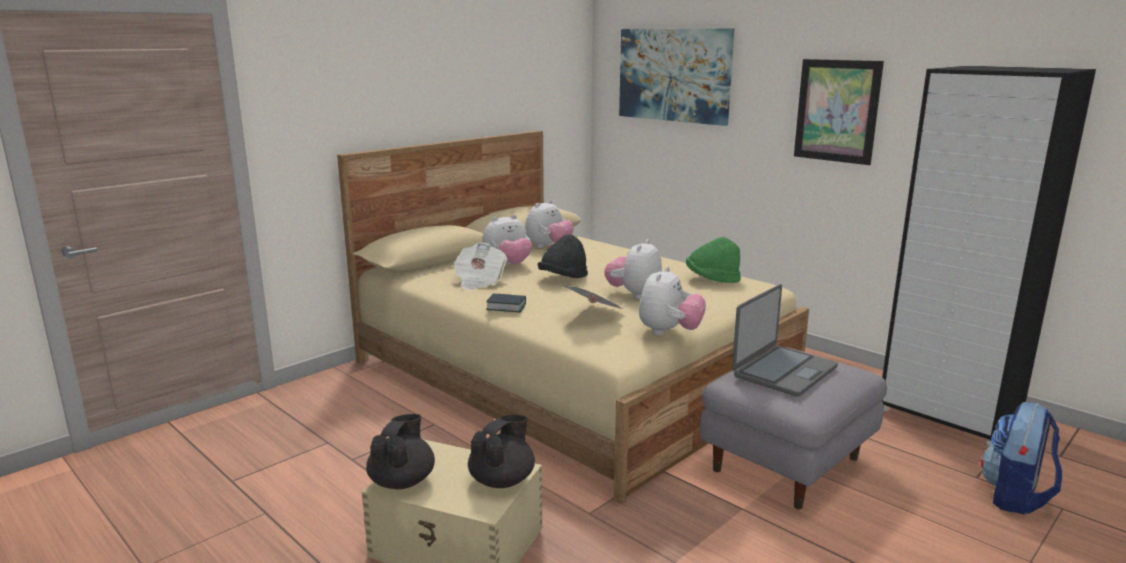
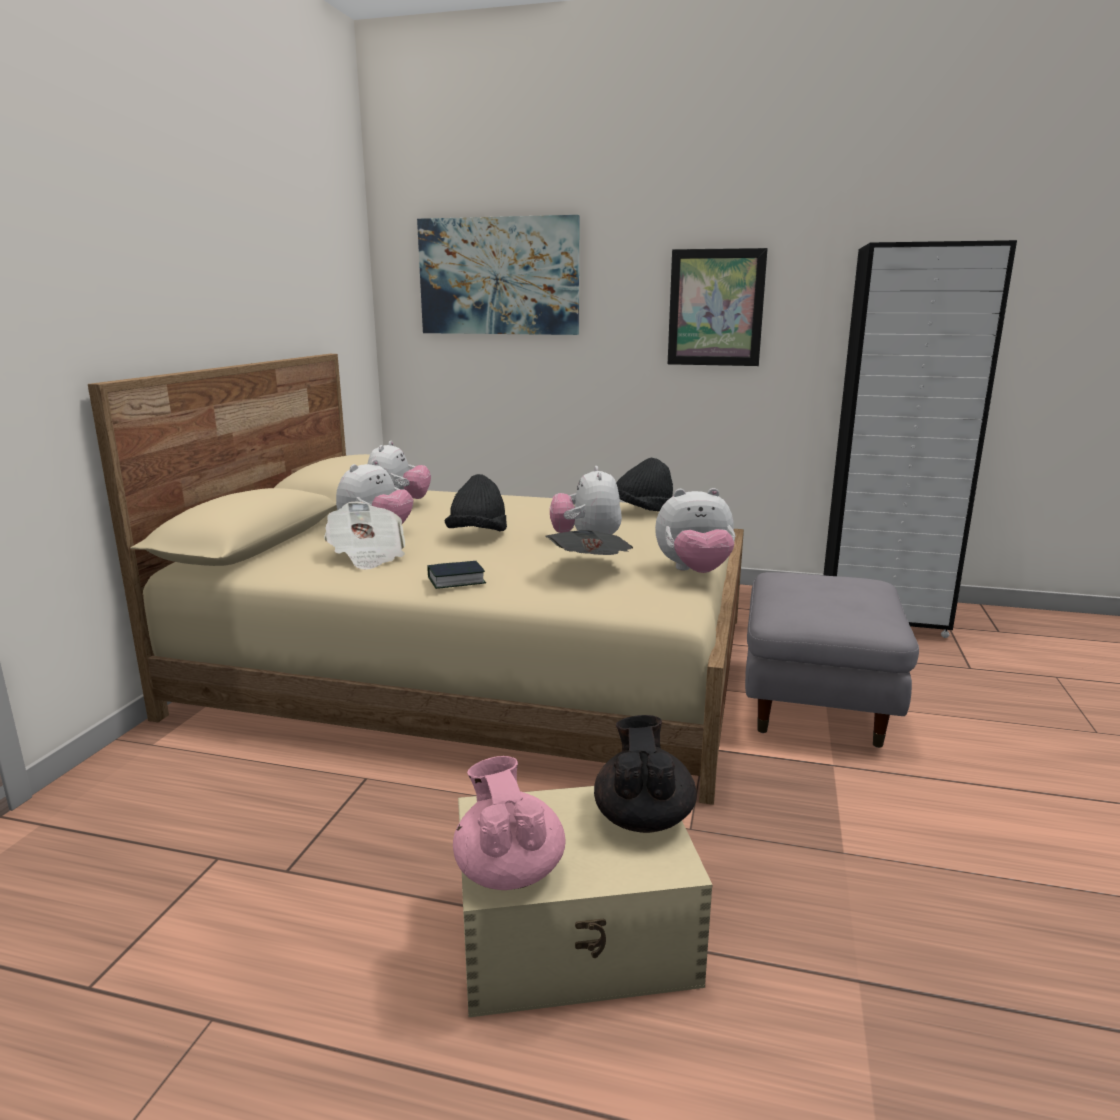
camera: 30 degrees left, 0 degrees up
(402, 481) = (509, 870): black teapot -> pink teapot
(669, 332) = (694, 572): plush toy -> plush toy turned 90 degrees clockwise
(712, 279) = (642, 511): green hat -> black hat
(783, 371) = (815, 594): laptop -> none
(1015, 497) = (1016, 677): backpack -> none

